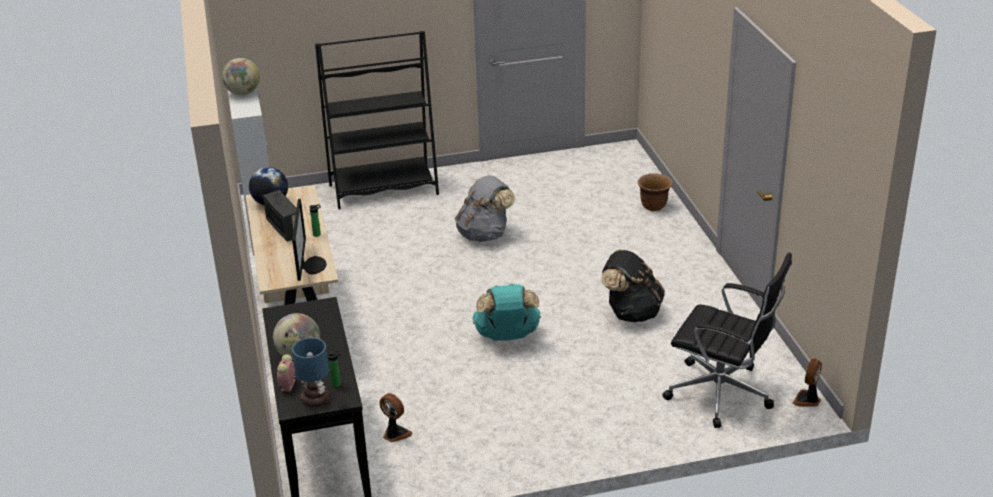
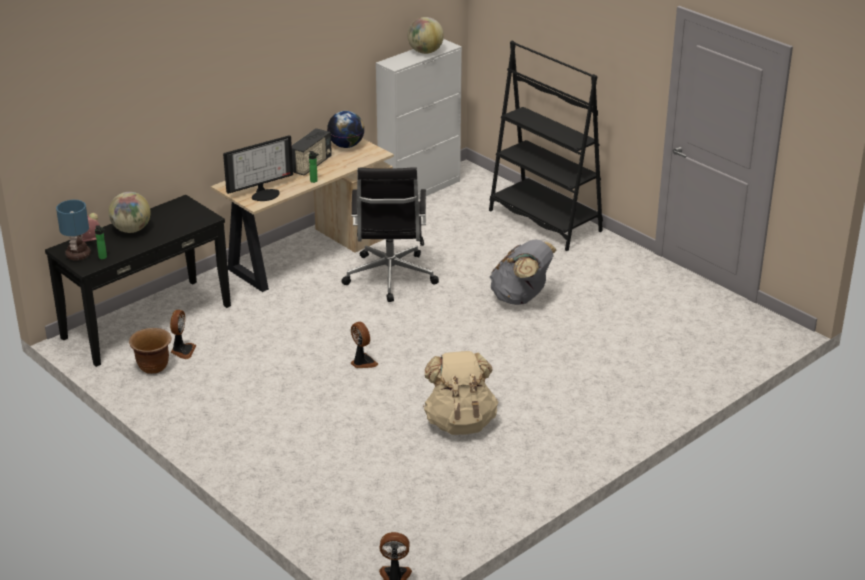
camera: 60 degrees right, 0 degrees up
(507, 336) = (362, 362): turquoise backpack -> fan
(631, 313) = (460, 422): black backpack -> beige backpack
(654, 206) = (678, 381): brown planter -> brown planter (153, 367)
(722, 394) = (364, 516): black office chair -> black office chair (390, 278)

